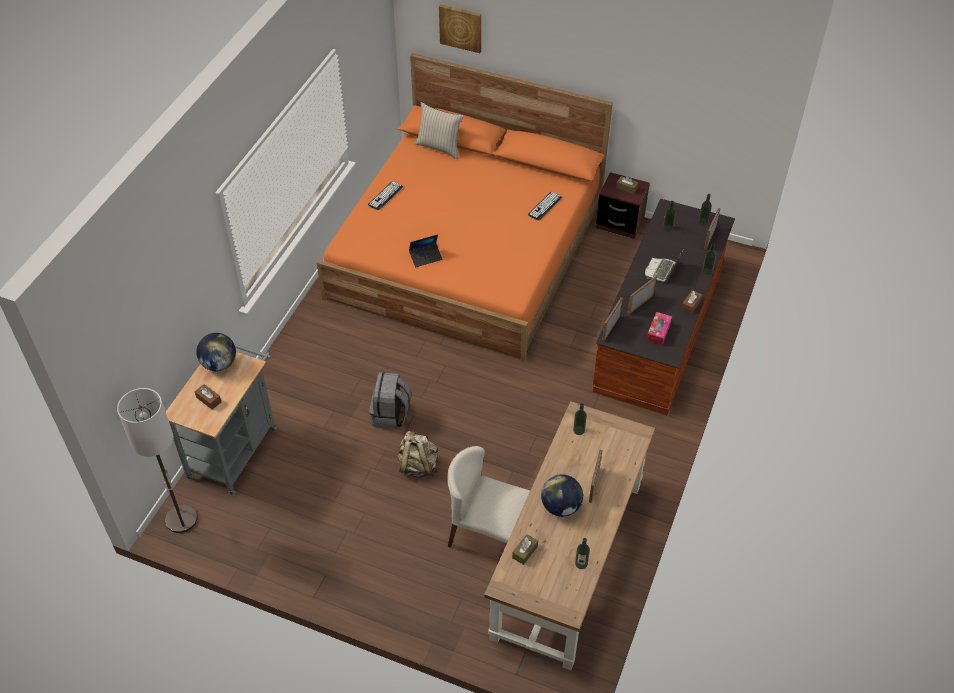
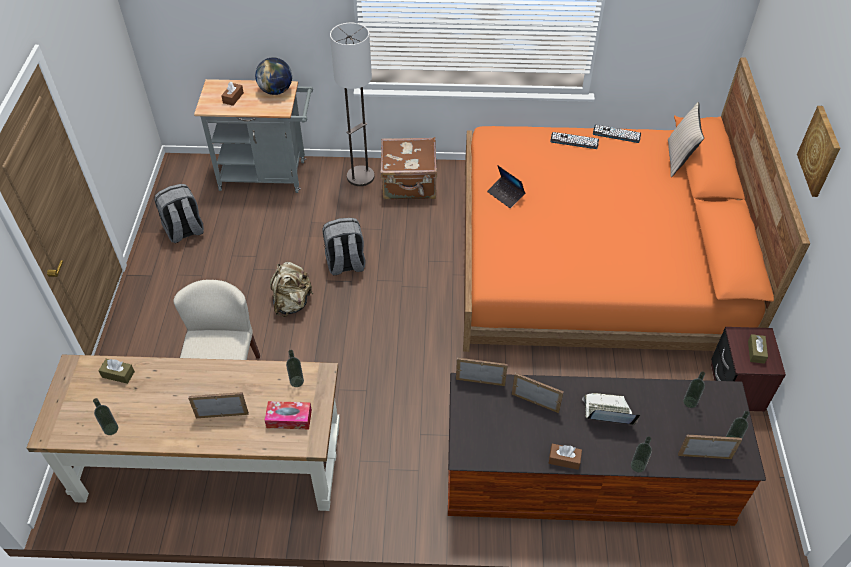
camera: 70 degrees right, 0 degrees up
(181, 519) = (186, 169): floor lamp -> floor lamp (360, 176)
(277, 536) = (184, 231): none -> grey backpack
(314, 342) = (409, 184): none -> brown suitcase
(461, 27) = (778, 52): picture -> picture (820, 151)
(545, 206) = (649, 271): keyboard -> keyboard (616, 134)
(561, 506) = (184, 391): globe -> none
(658, 332) = (498, 433): tissue box -> tissue box (289, 419)

